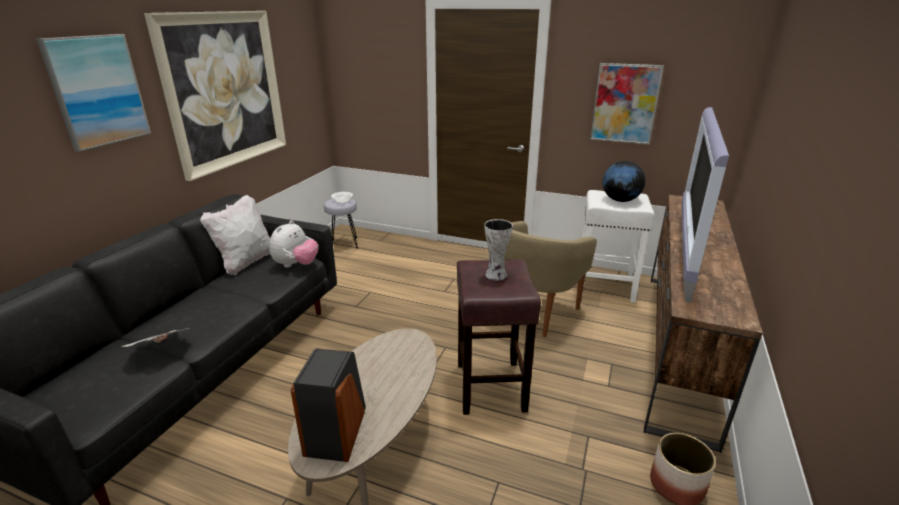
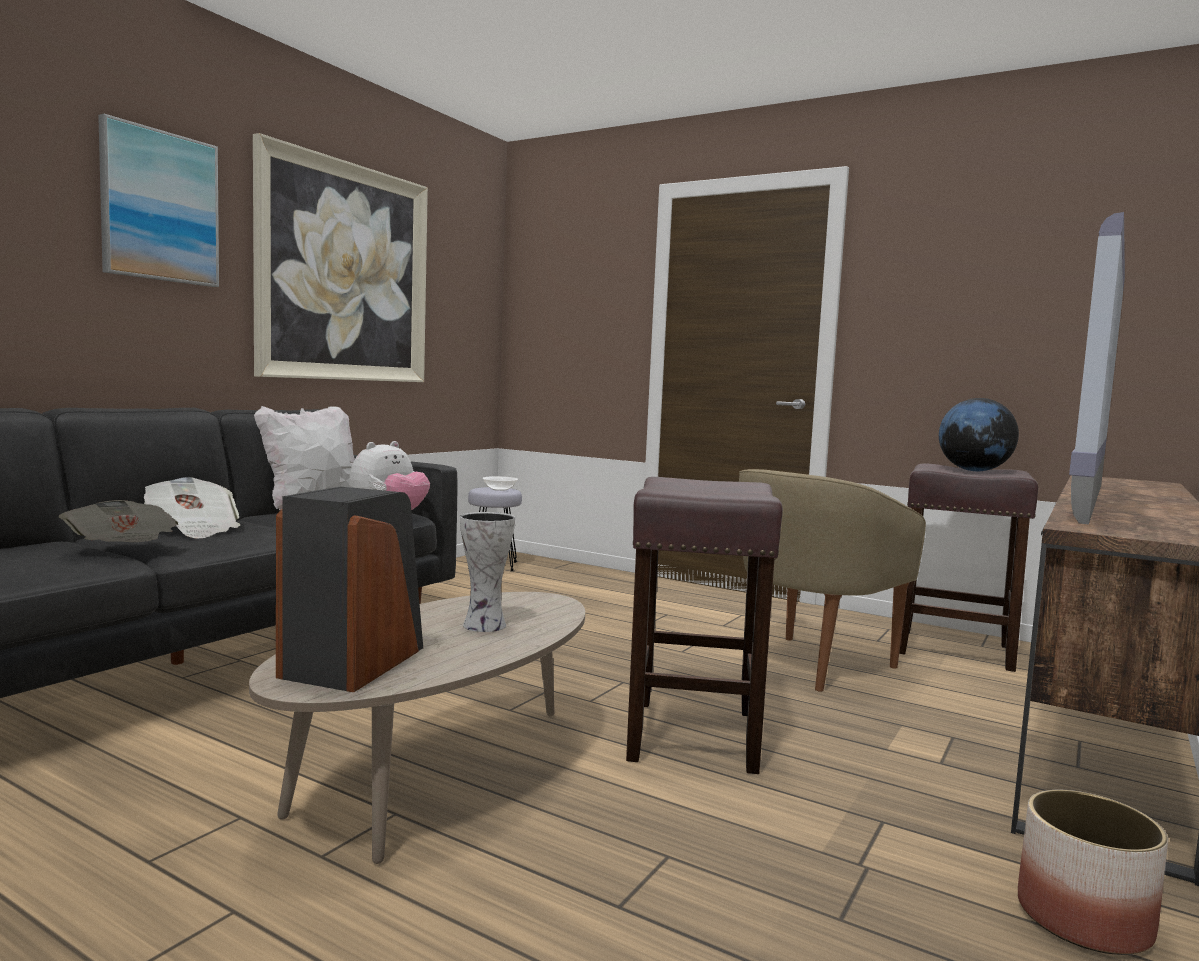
camera: 10 degrees right, 20 degrees down
(189, 310) = (193, 530): none -> newspaper
(495, 275) = (708, 486): vase -> vase (483, 626)
(606, 287) = (957, 650): white stool -> brown stool
(625, 104) = (978, 320): picture -> none

